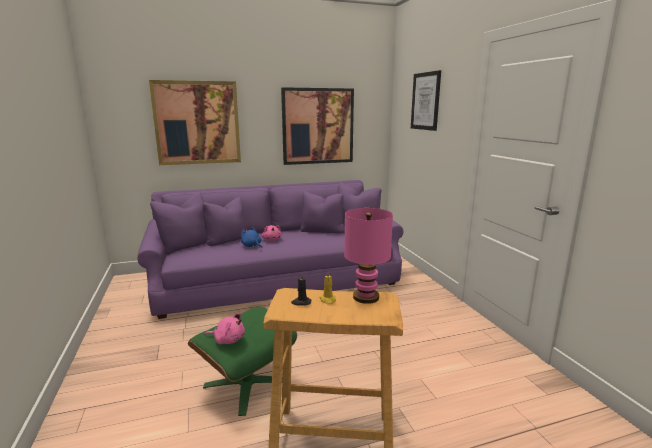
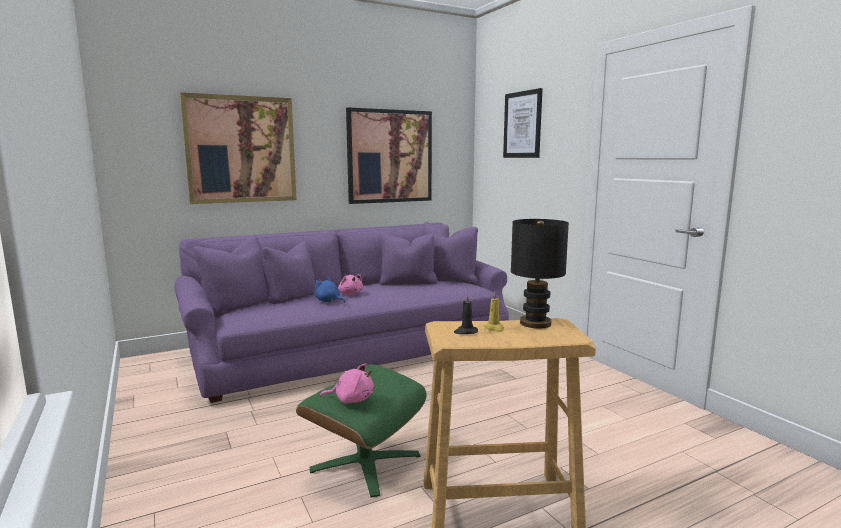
camera: 10 degrees left, 5 degrees down
(365, 297) = (535, 323): pink table lamp -> black table lamp

